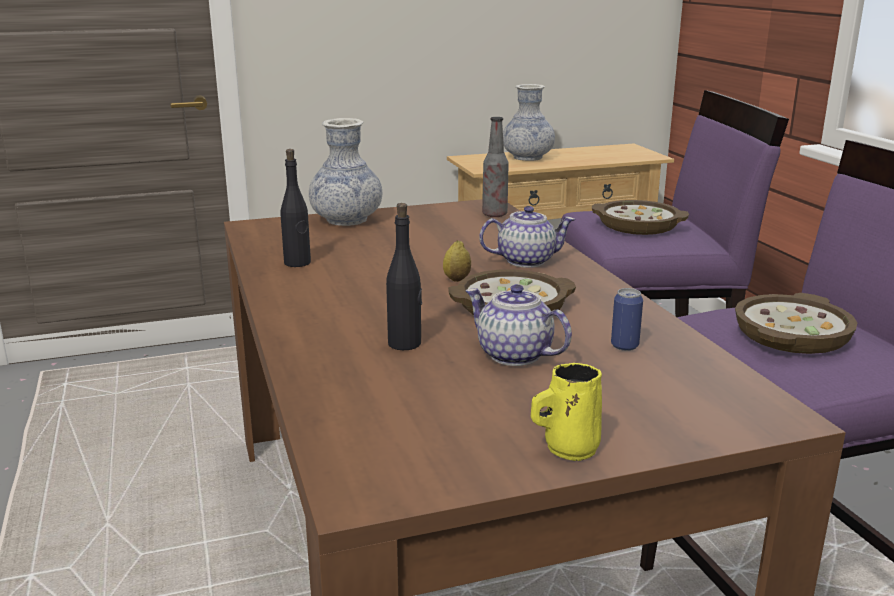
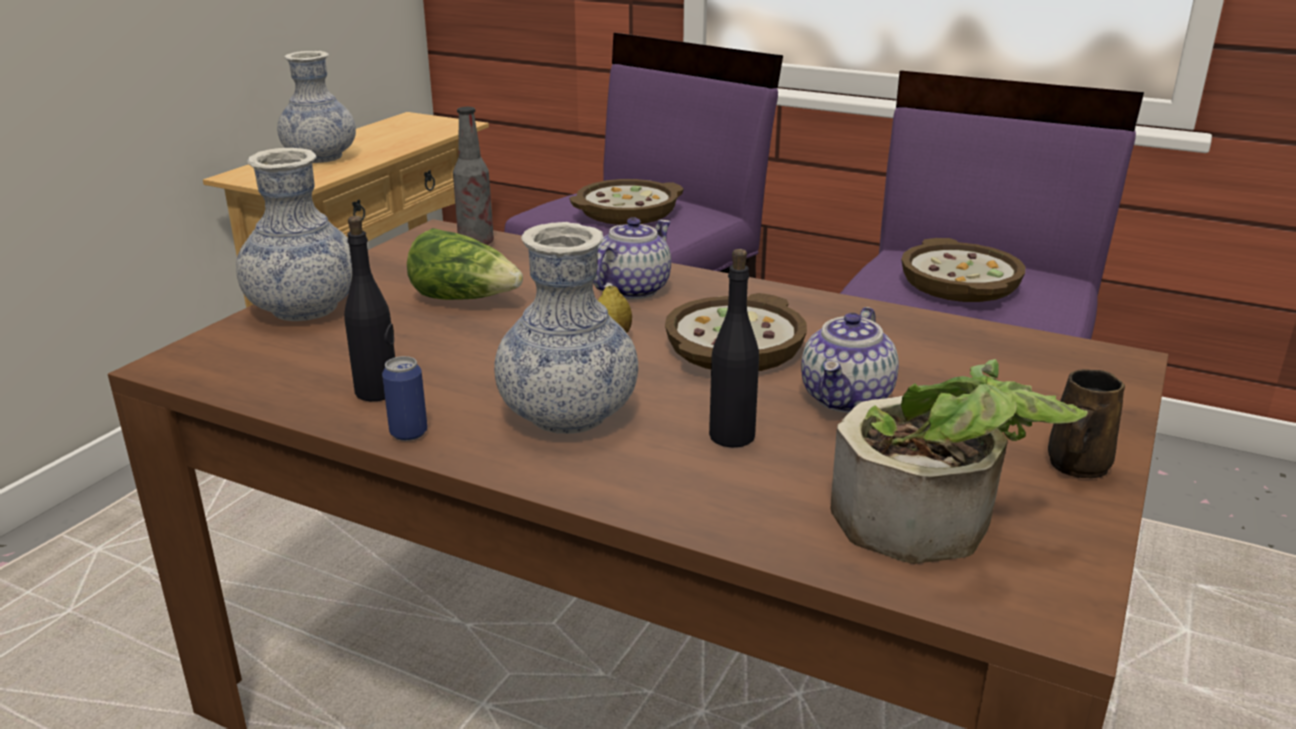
camera: 45 degrees left, 5 degrees up
(351, 303) = (568, 415): none -> vase
(406, 426) = (933, 523): none -> potted plant
(426, 238) = (465, 299): none -> lettuce
(513, 355) = (847, 399): teapot -> teapot turned 60 degrees counterclockwise
(568, 448) = (1076, 467): yellow mug -> brown mug
(624, 346) = (904, 347): can -> can (408, 433)

